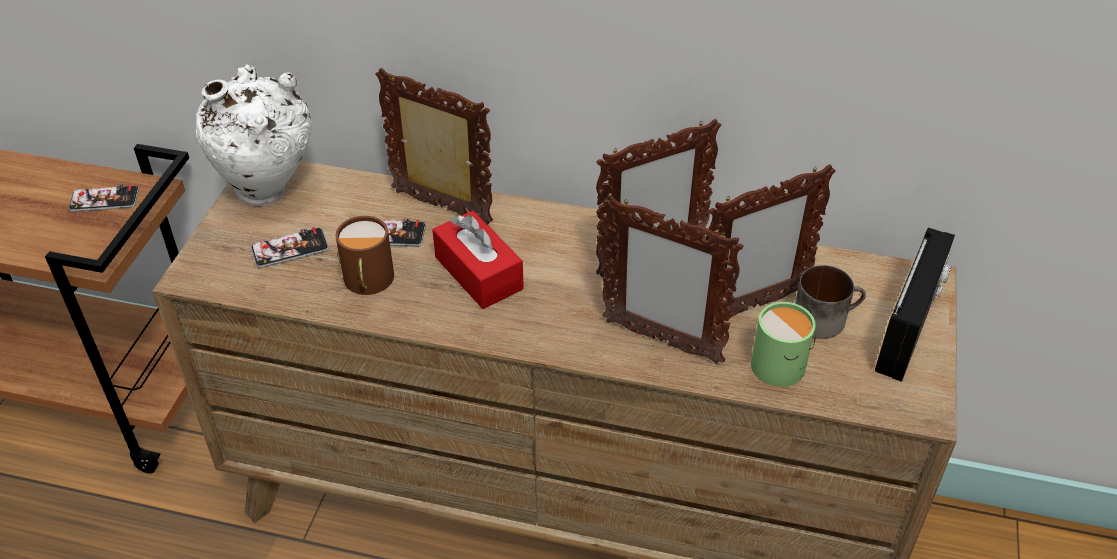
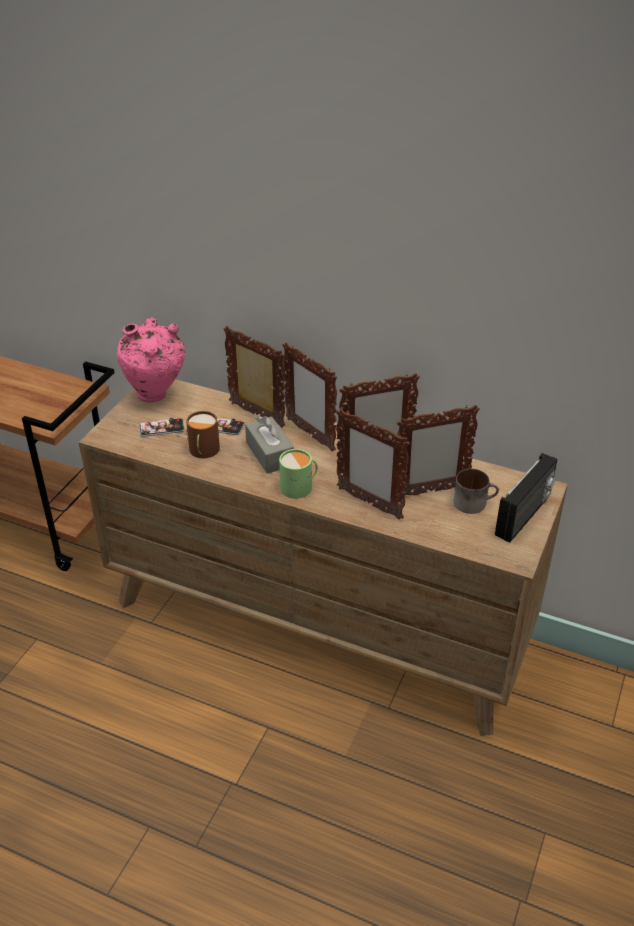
camera: 10 degrees right, 5 degrees down
(104, 200) = (61, 392): phone -> none
(269, 193) = (156, 396): white vase -> pink vase
(478, 273) = (269, 454): red tissue box -> grey tissue box
(535, 231) = (310, 434): none -> picture frame
(783, 363) = (440, 524): green mug -> green mug (299, 487)

